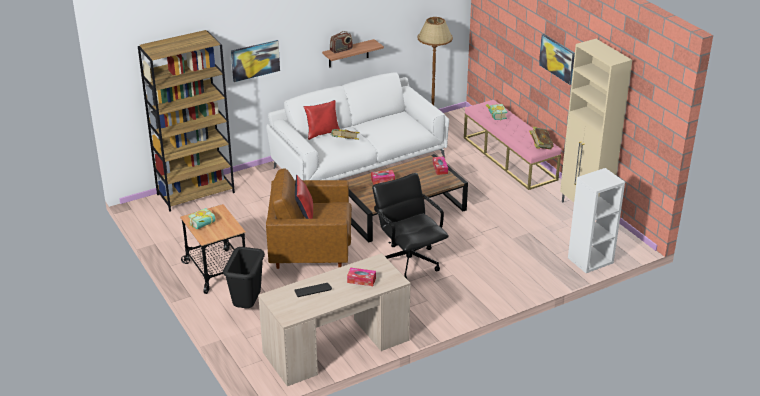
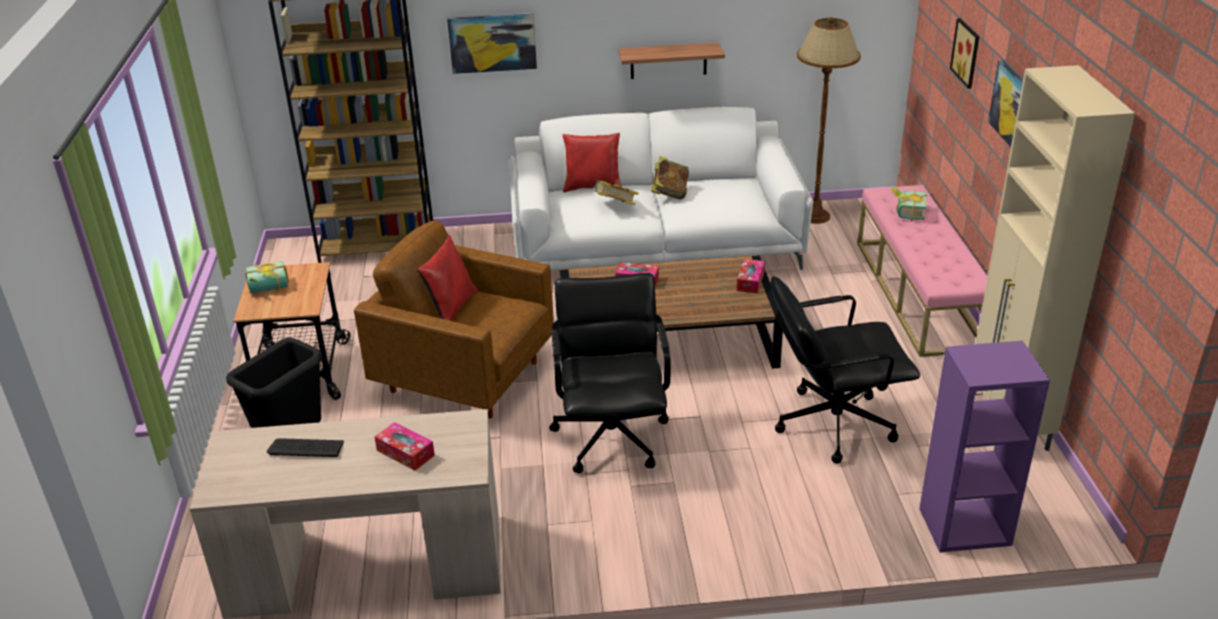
camera: 25 degrees right, 0 degrees up
(341, 50) = (650, 50): radio -> none
(508, 230) = (833, 423): none -> black office chair
(516, 29) = (968, 53): none -> picture
(540, 146) = (958, 279): book -> book (670, 193)
(590, 261) = (964, 527): white bookcase -> purple bookcase

